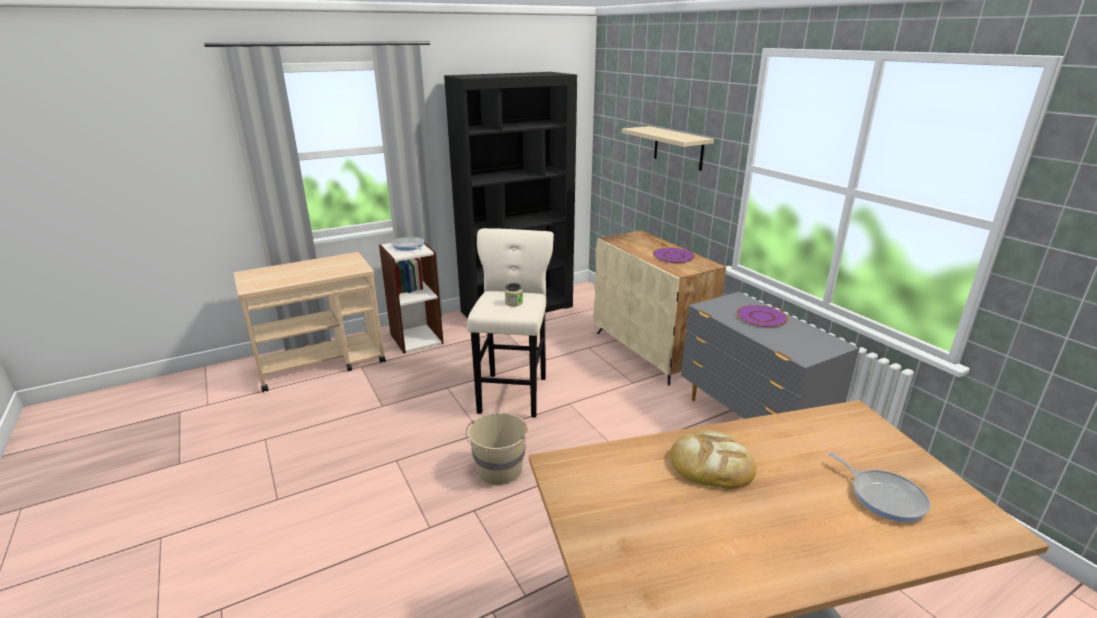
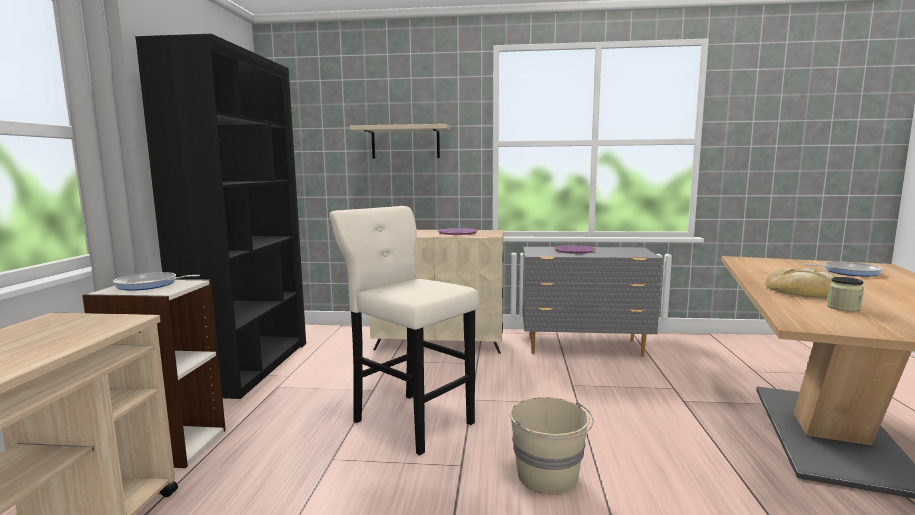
camera: 55 degrees left, 15 degrees down
(514, 303) = (425, 285): jar -> jar (843, 308)

